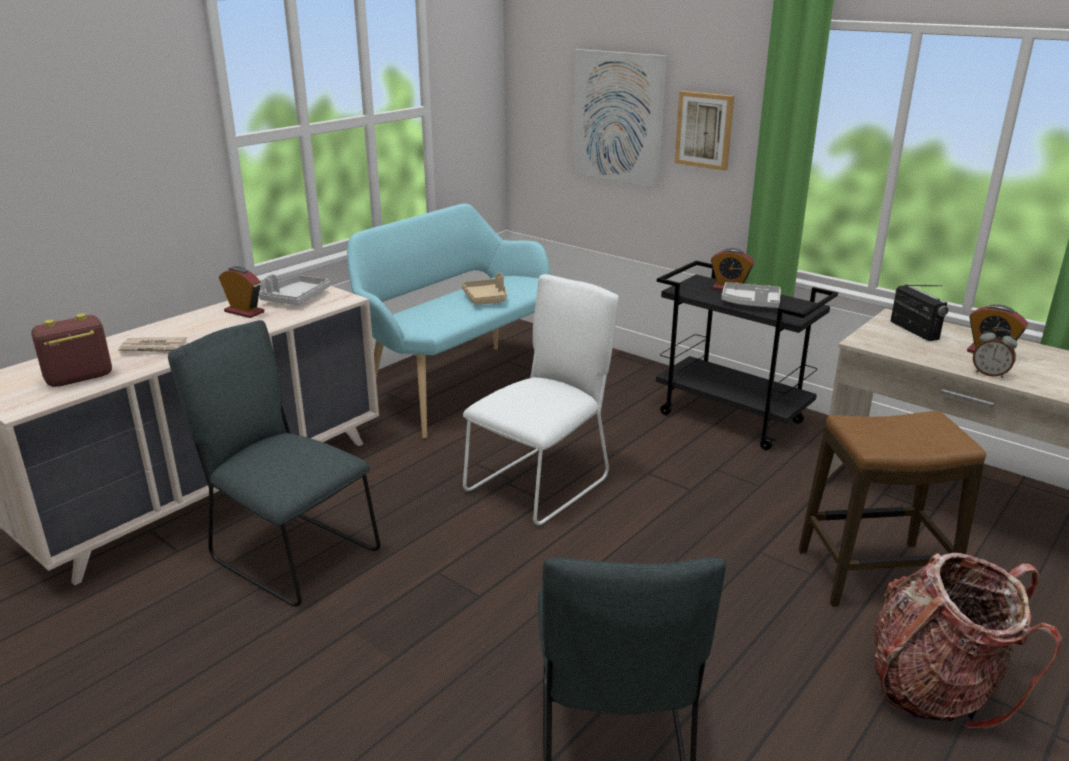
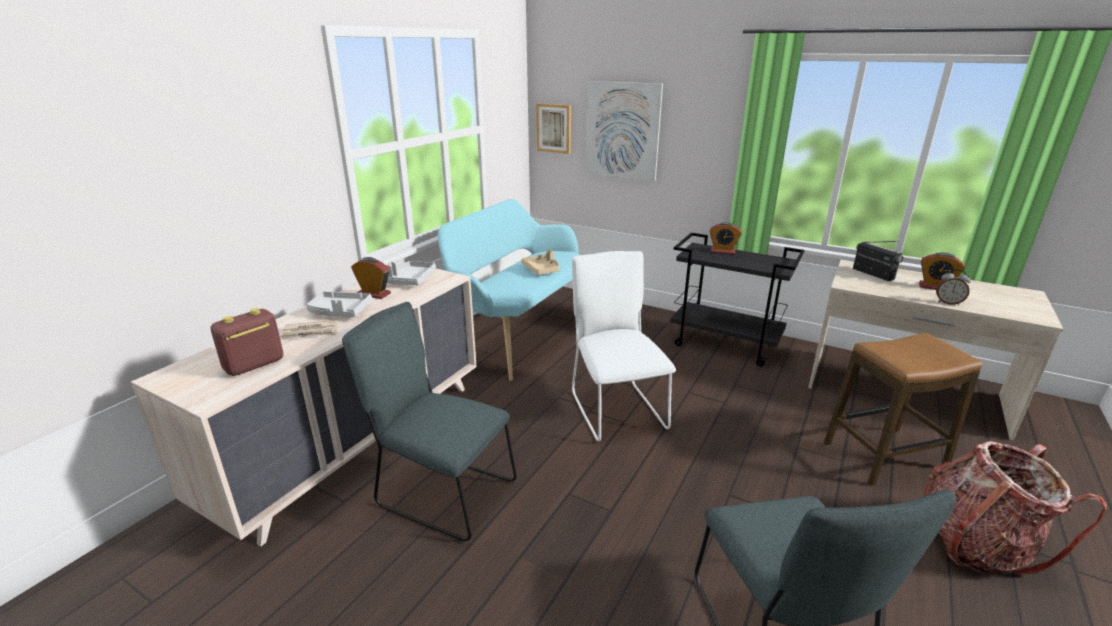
camera: 10 degrees left, 0 degrees up
(542, 482) = (615, 408): white chair -> white chair turned 45 degrees counterclockwise
(704, 130) = (693, 137): picture -> picture (554, 128)
(750, 303) = (745, 261): grey tray -> grey tray (340, 311)

